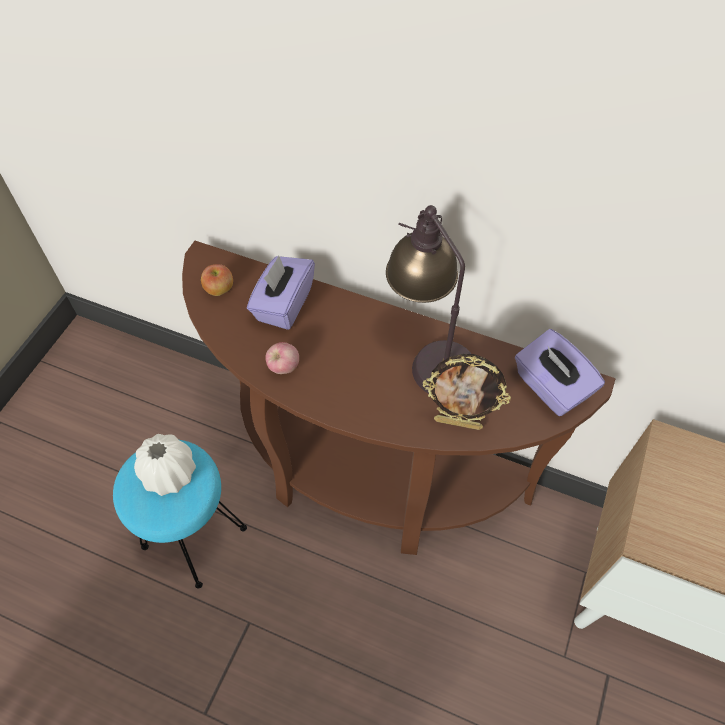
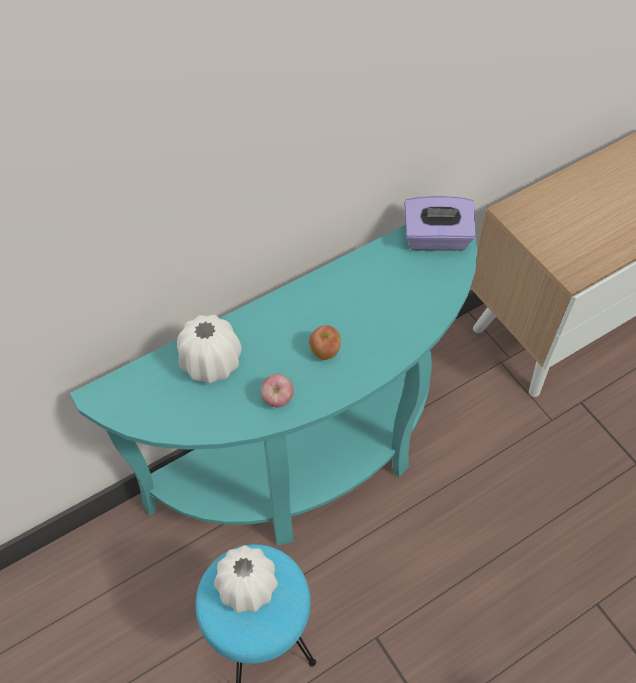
camera: 55 degrees left, 0 degrees up
(219, 290) = (150, 403): apple -> apple (325, 351)
(283, 305) = (211, 363): purple tissue box -> white vase
(366, 476) = (312, 460): brown console table -> turquoise console table
(429, 352) = (345, 291): table lamp -> none
(458, 423) = (423, 312): picture frame -> none

